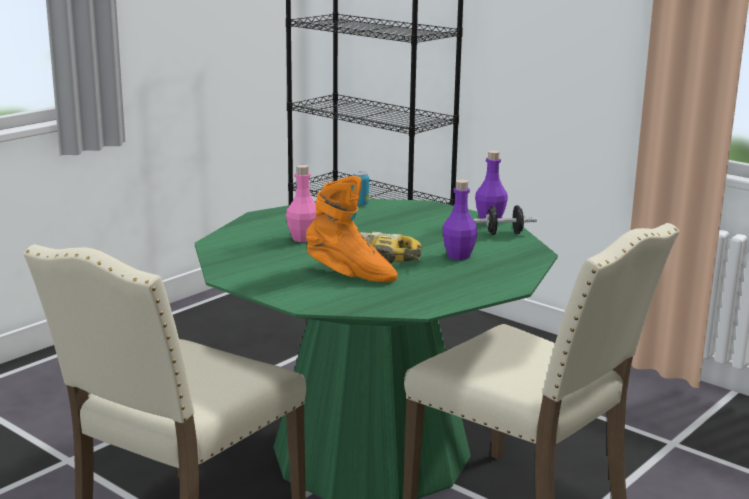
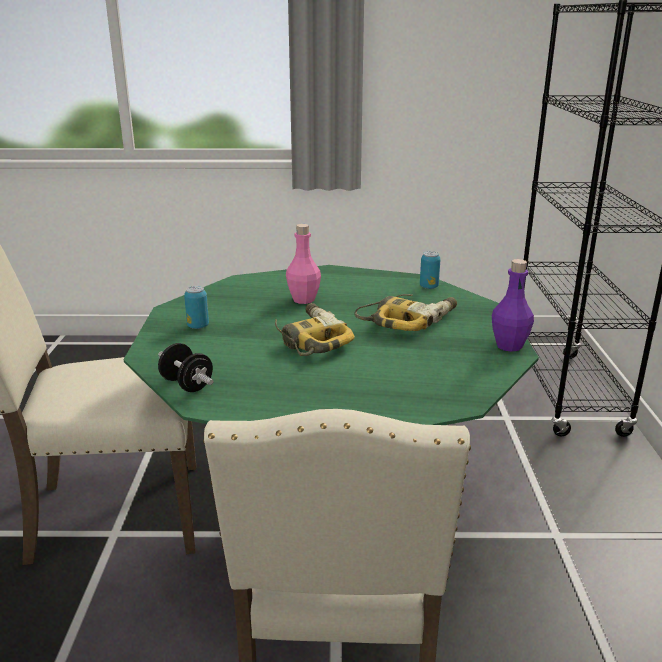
camera: 50 degrees right, 5 degrees up
(282, 278) = (198, 326): none -> can
(350, 275) = (247, 345): orange boot -> none
(403, 226) = (408, 320): none -> power drill
(458, 256) = (377, 369): purple bottle -> none
(504, 234) = (485, 365): black dumbbell -> black dumbbell (187, 385)

